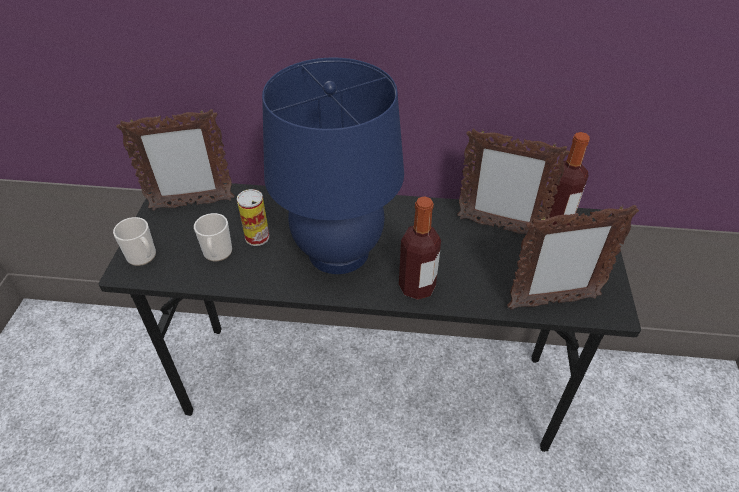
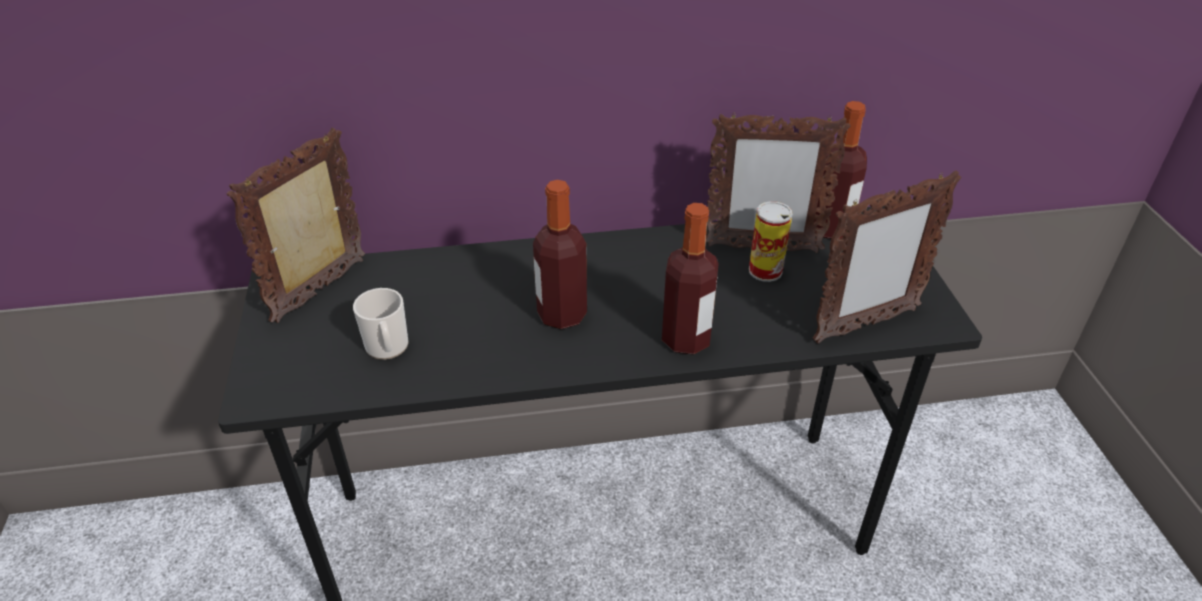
camera: 15 degrees left, 5 degrees down
(143, 257) = (276, 373): mug -> none
(191, 204) = (322, 290): picture frame -> picture frame turned 150 degrees clockwise
(257, 237) = (438, 316): can -> can (765, 271)
(338, 251) = (562, 315): blue table lamp -> bottle

